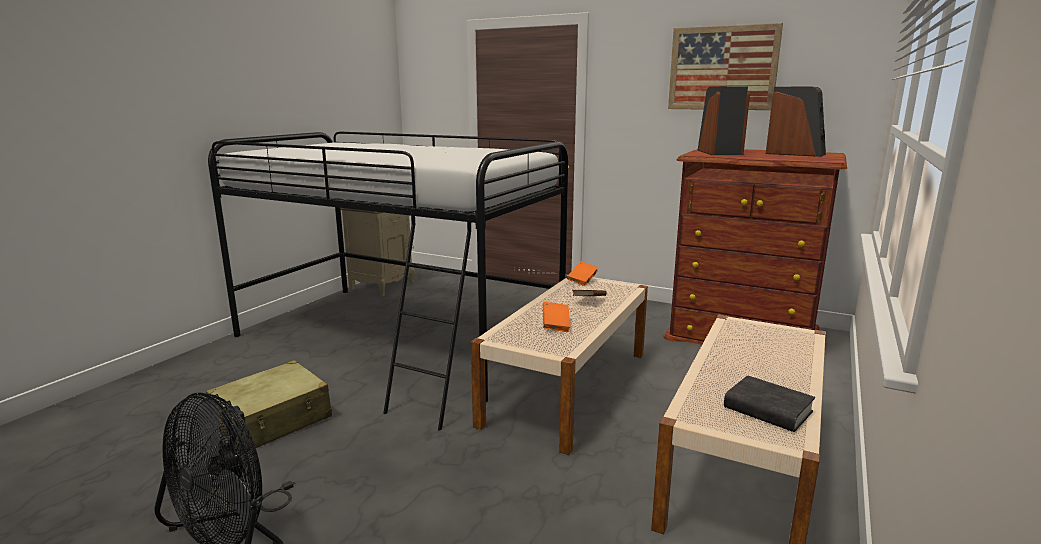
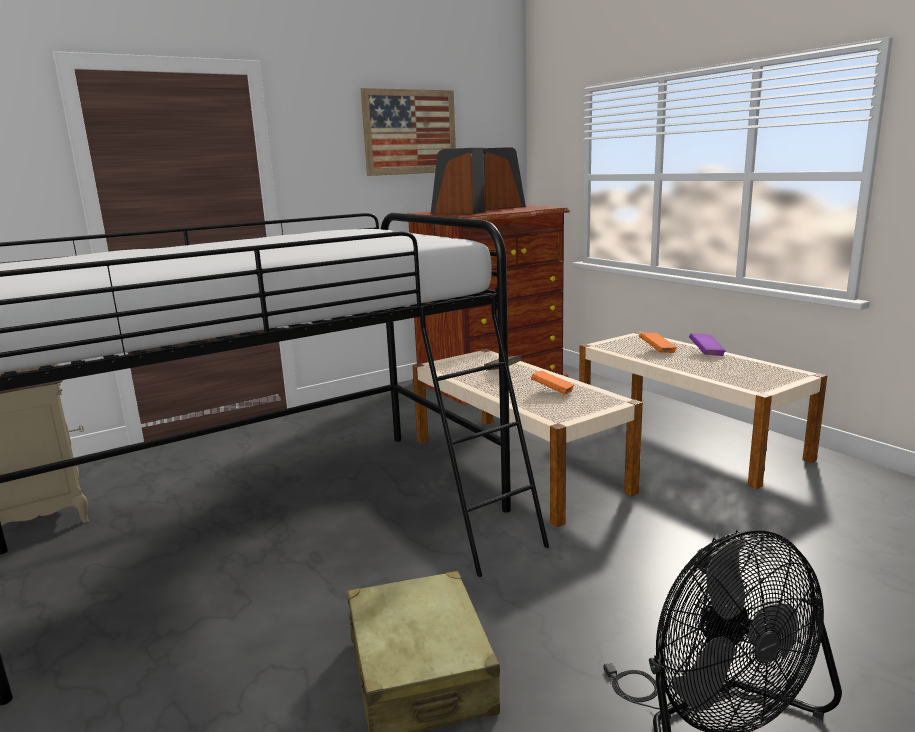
camera: 60 degrees left, 0 degrees up
(582, 281) = (441, 364): orange book -> orange book (657, 351)
(767, 410) = (757, 369): black book -> none
(792, 374) = (706, 353): none -> purple book

